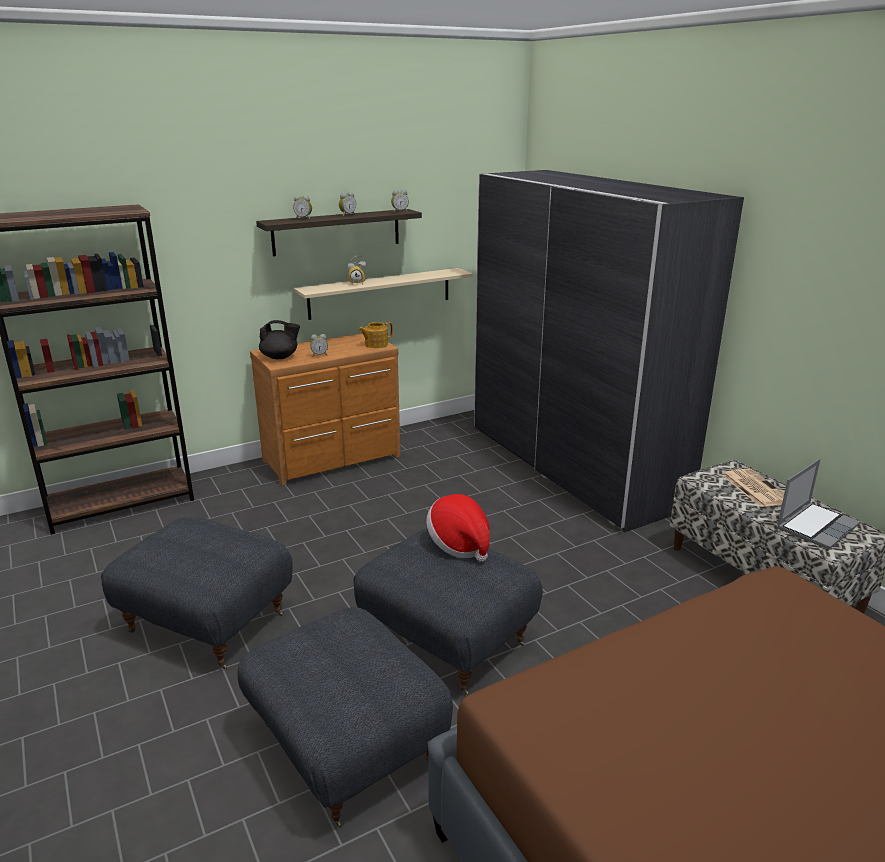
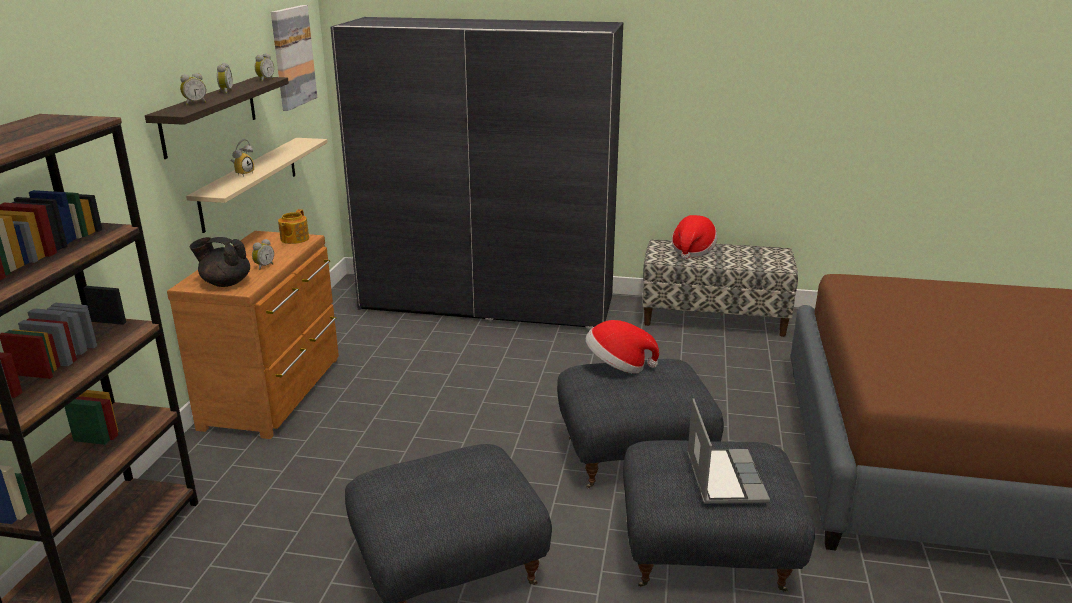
camera: 50 degrees left, 0 degrees up
(280, 357) = (225, 283): black teapot -> black teapot turned 120 degrees counterclockwise
(468, 198) = (292, 57): none -> picture
(755, 488) = (692, 251): newspaper -> hat
(816, 526) = (756, 258): laptop -> laptop (723, 477)

